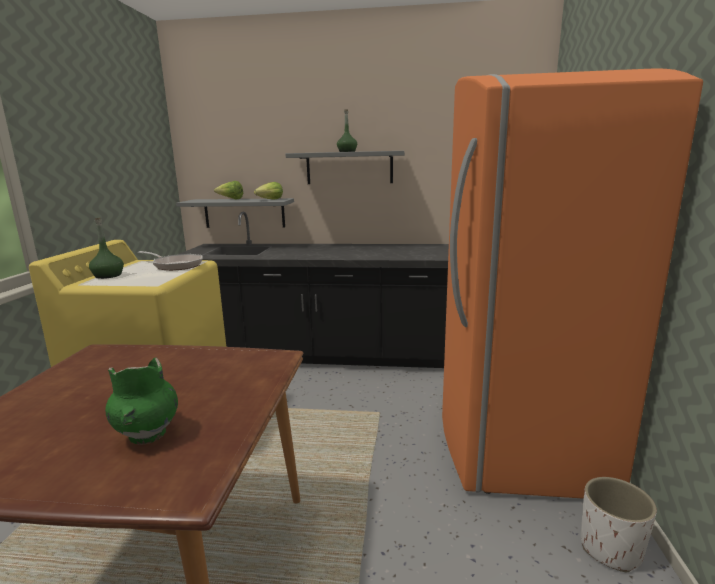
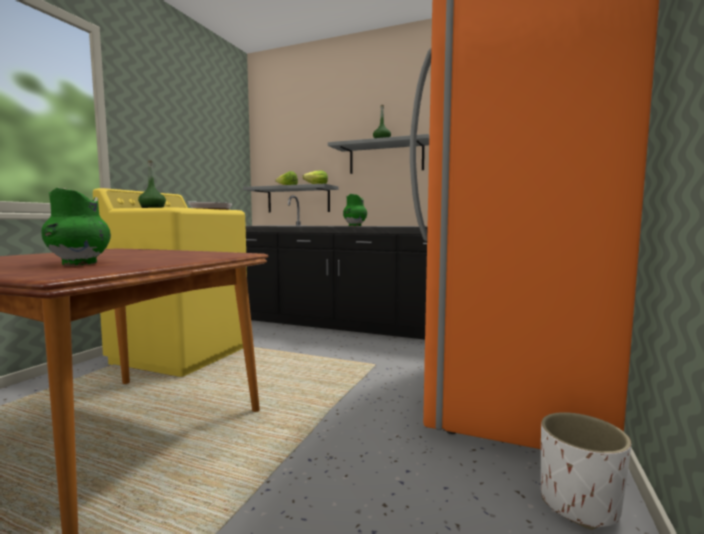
camera: 15 degrees right, 10 degrees down
(330, 256) = (355, 226): none -> green vase

